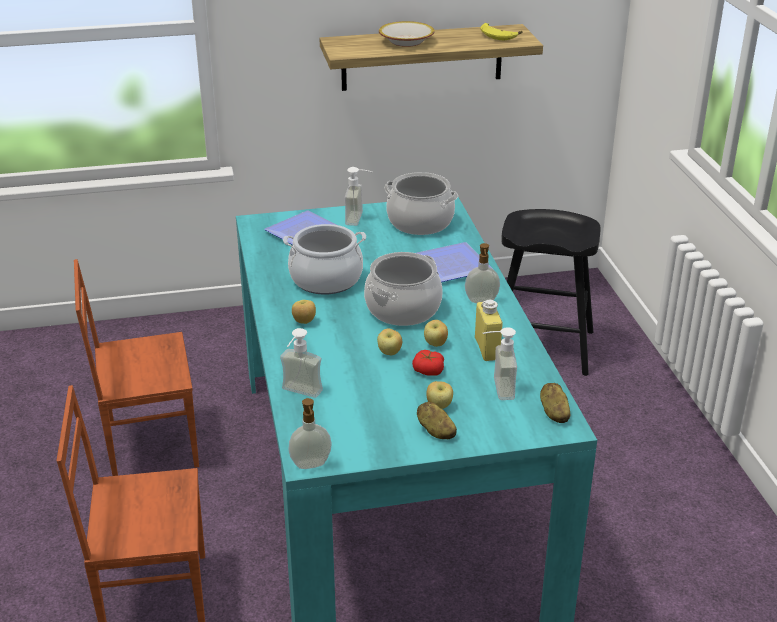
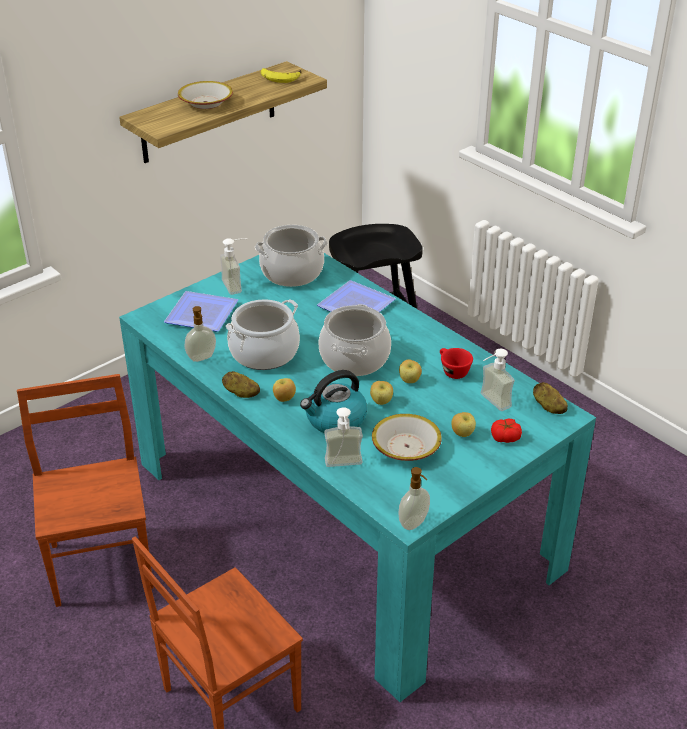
camera: 30 degrees left, 5 degrees up
(150, 444) = (103, 564): brown chair -> brown chair turned 120 degrees clockwise
(331, 353) = (335, 420): none -> kettle
(373, 398) = (406, 447): none -> bowl
(428, 370) = (425, 406): tomato -> tomato (505, 437)
(435, 431) = (479, 456): potato -> potato (241, 393)
(481, 301) = (409, 330): soap dispenser -> soap dispenser (202, 358)
(487, 349) = (452, 371): yellow bottle -> red cup

